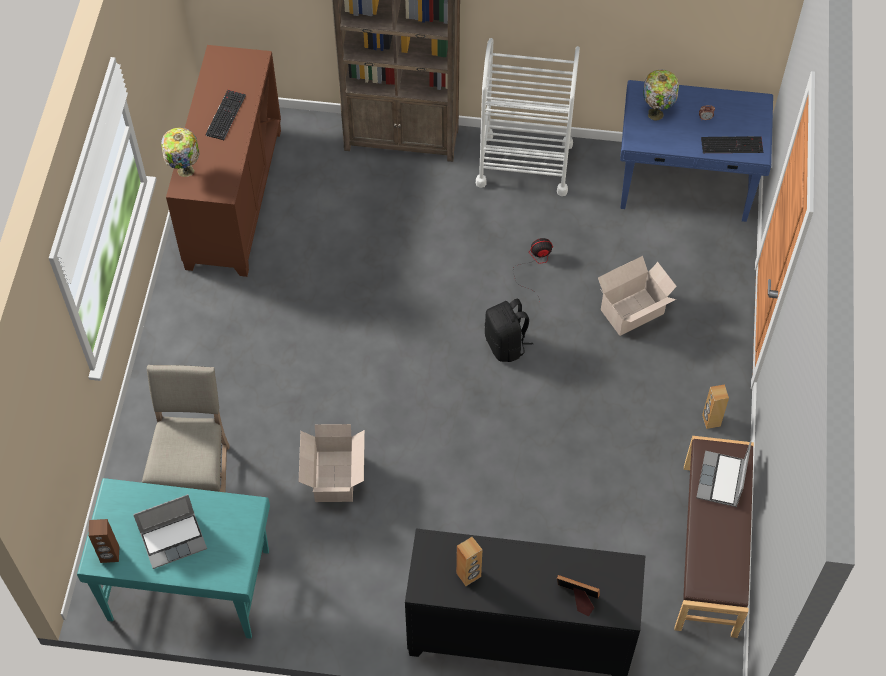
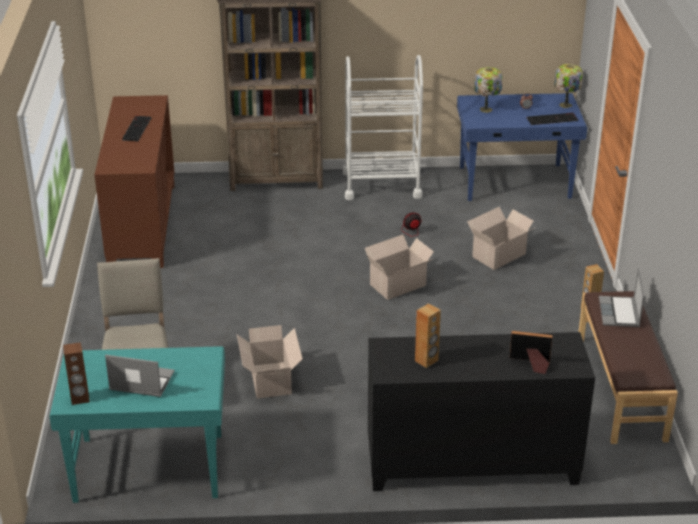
camera: 10 degrees left, 25 degrees down
(174, 540) = (141, 382): laptop -> laptop turned 135 degrees counterclockwise
(184, 171) = (108, 160): table lamp -> table lamp (565, 105)
(506, 345) = (399, 285): black backpack -> cardboard box

